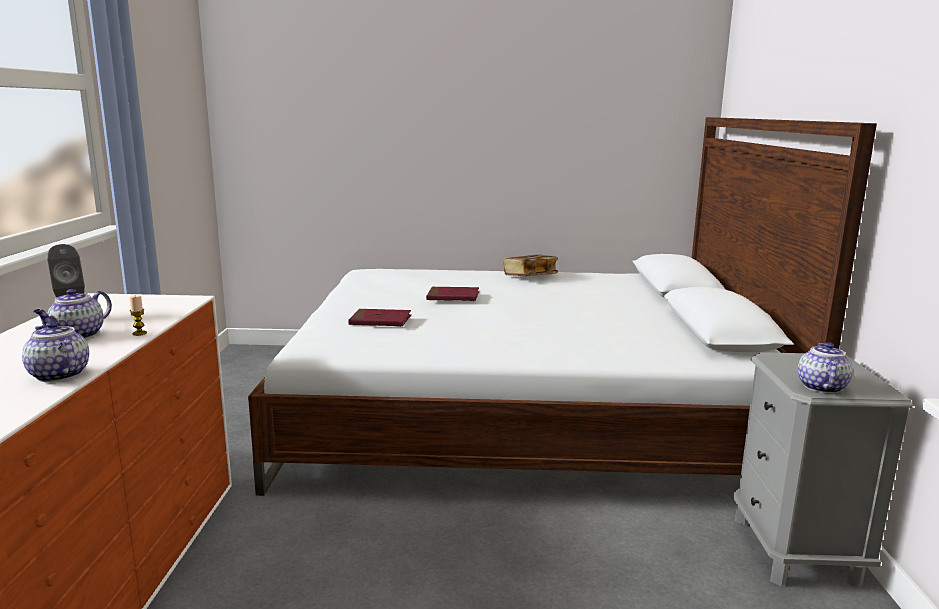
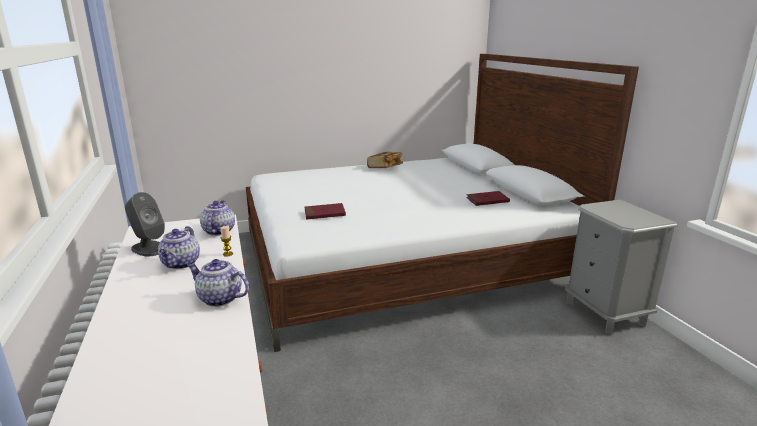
camera: 20 degrees left, 5 degrees up
(453, 297) = (354, 189): red book -> red book (487, 200)
(820, 387) = (631, 221): teapot -> teapot (218, 231)

